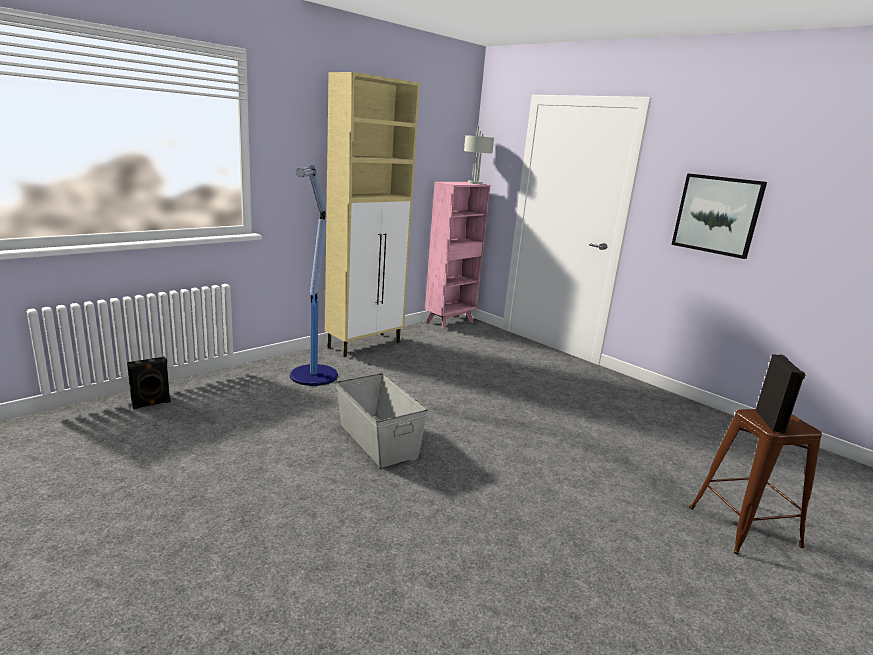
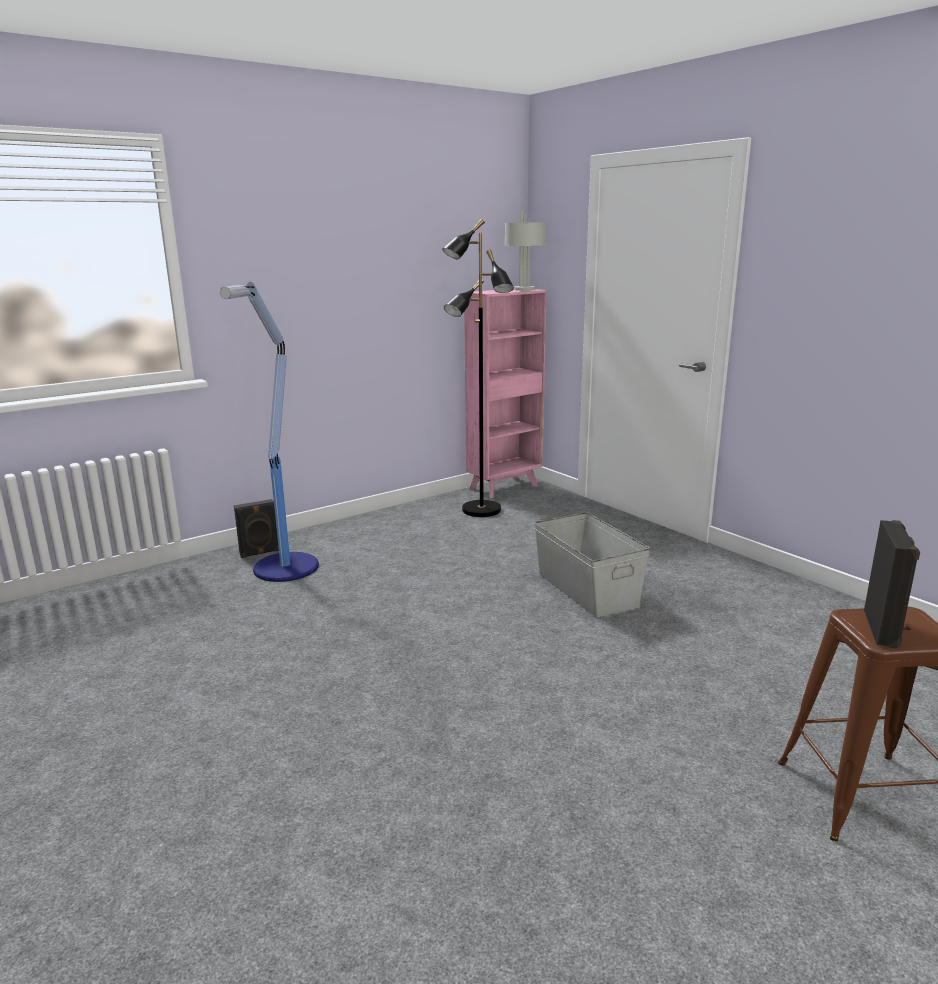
camera: 10 degrees right, 0 degrees up
(151, 404) = (62, 610): black speaker -> black speaker (260, 553)
(365, 345) = (373, 523): beige cabinet -> none
(377, 440) = (337, 657): grey storage box -> grey storage box (586, 589)
(439, 338) = (480, 510): none -> black floor lamp
(717, 215) = (857, 306): picture -> none

